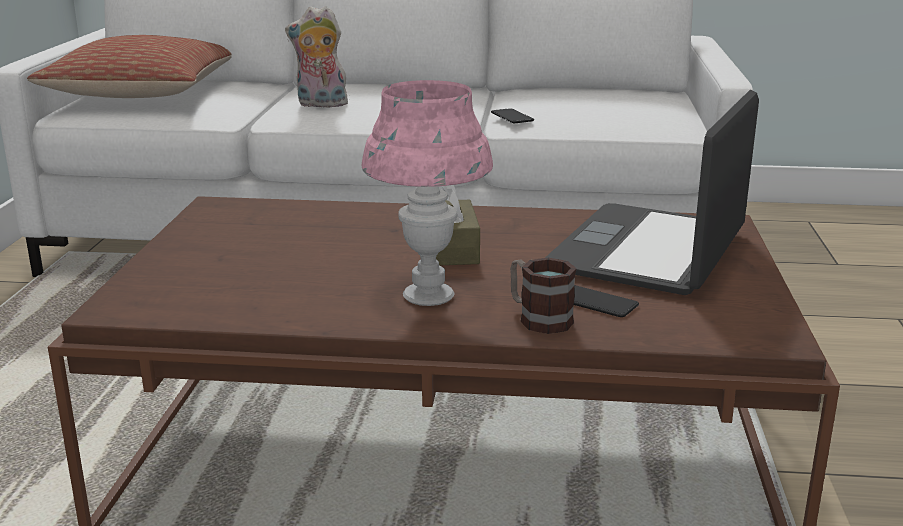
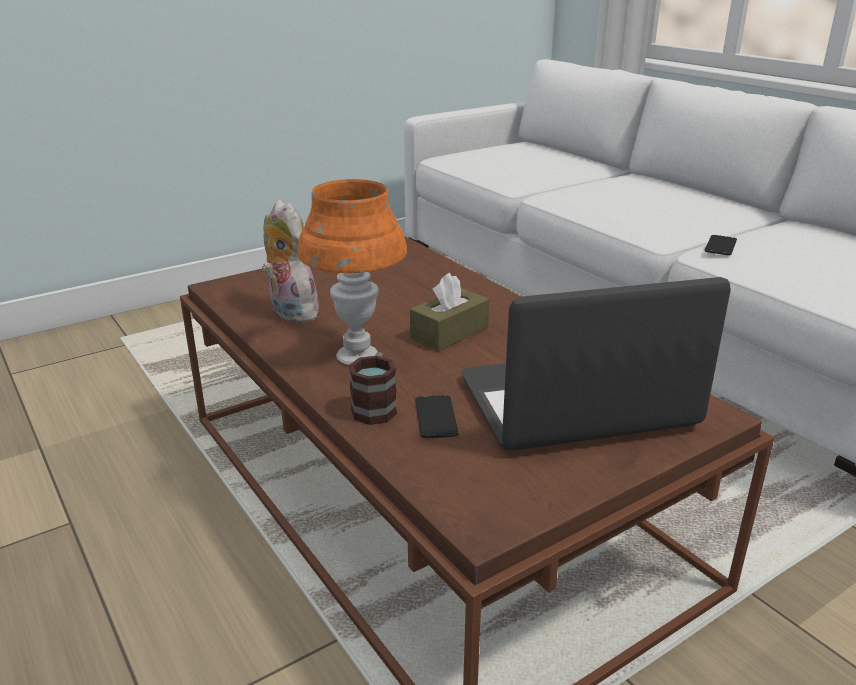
camera: 50 degrees right, 5 degrees up
(143, 93) = (506, 154): pillow -> none
(320, 105) = (594, 192): plush toy -> plush toy (290, 312)
(429, 296) = (357, 356): pink table lamp -> orange table lamp

